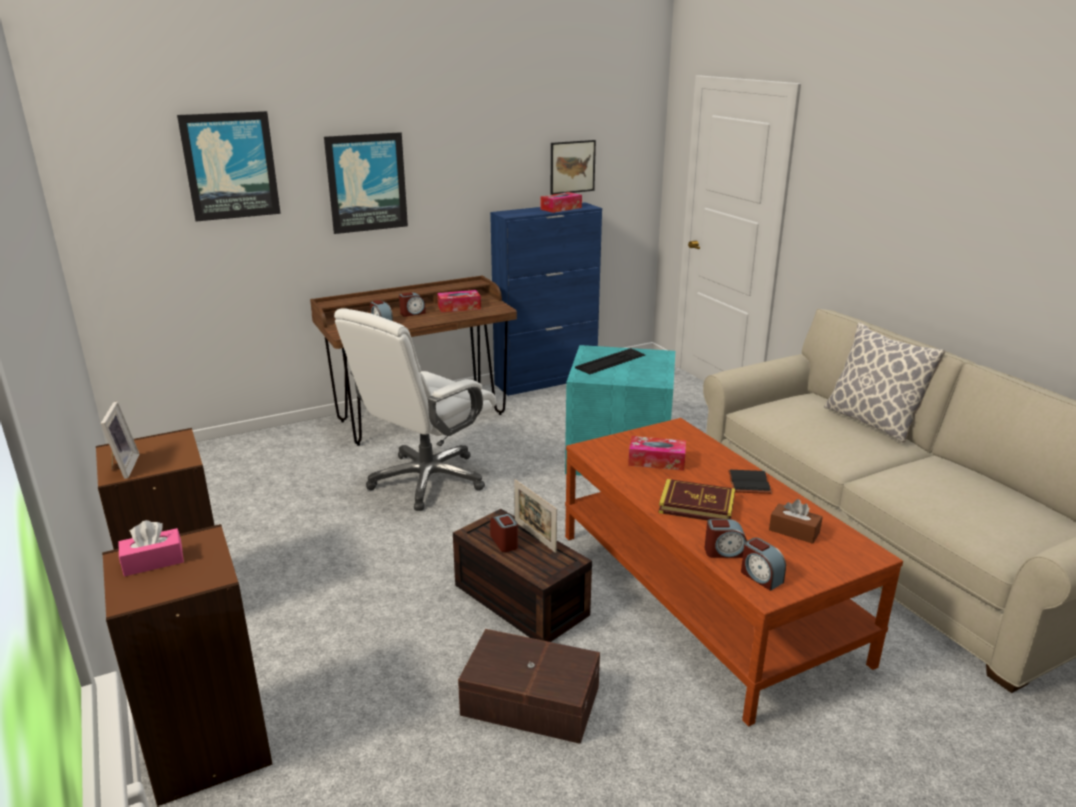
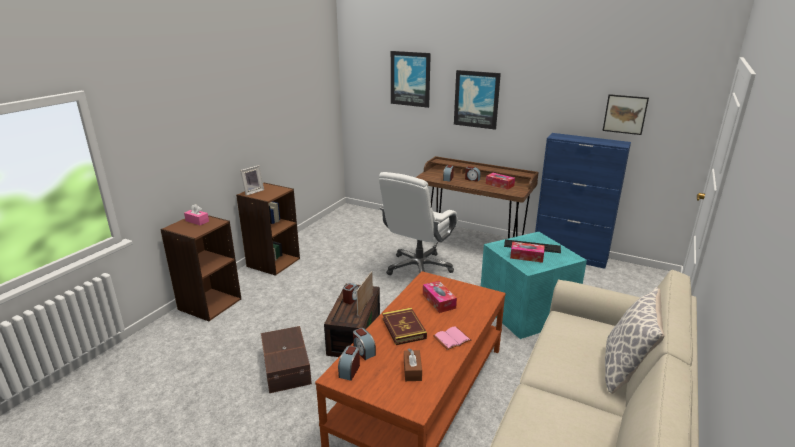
camera: 55 degrees right, 0 degrees up
(427, 480) = (419, 268): white office chair -> white office chair turned 60 degrees counterclockwise
(561, 208) = (599, 141): tissue box -> tissue box (526, 256)
(747, 483) = (452, 338): black book -> pink book

